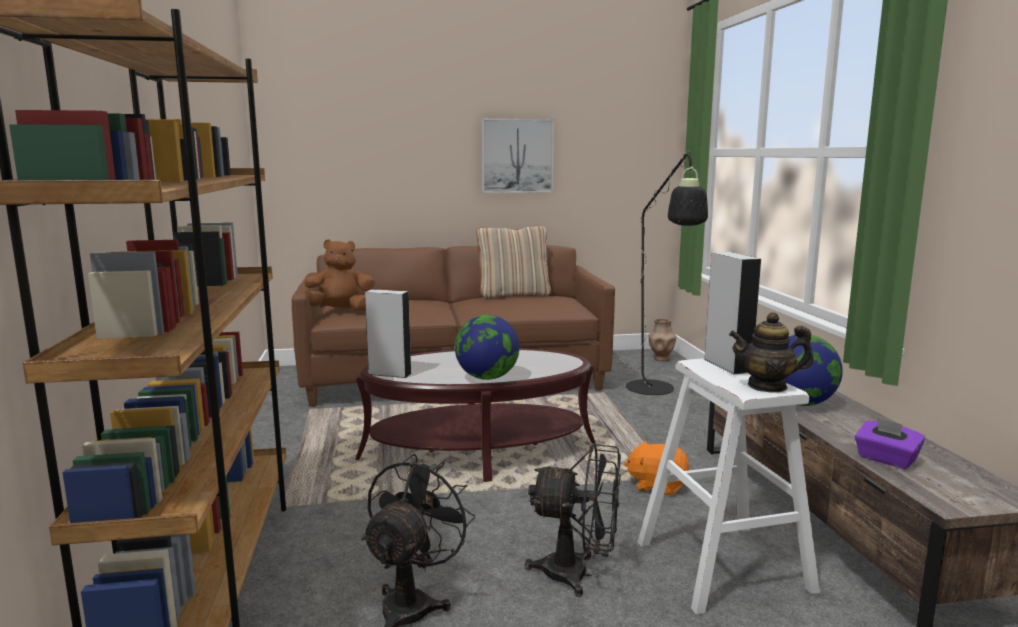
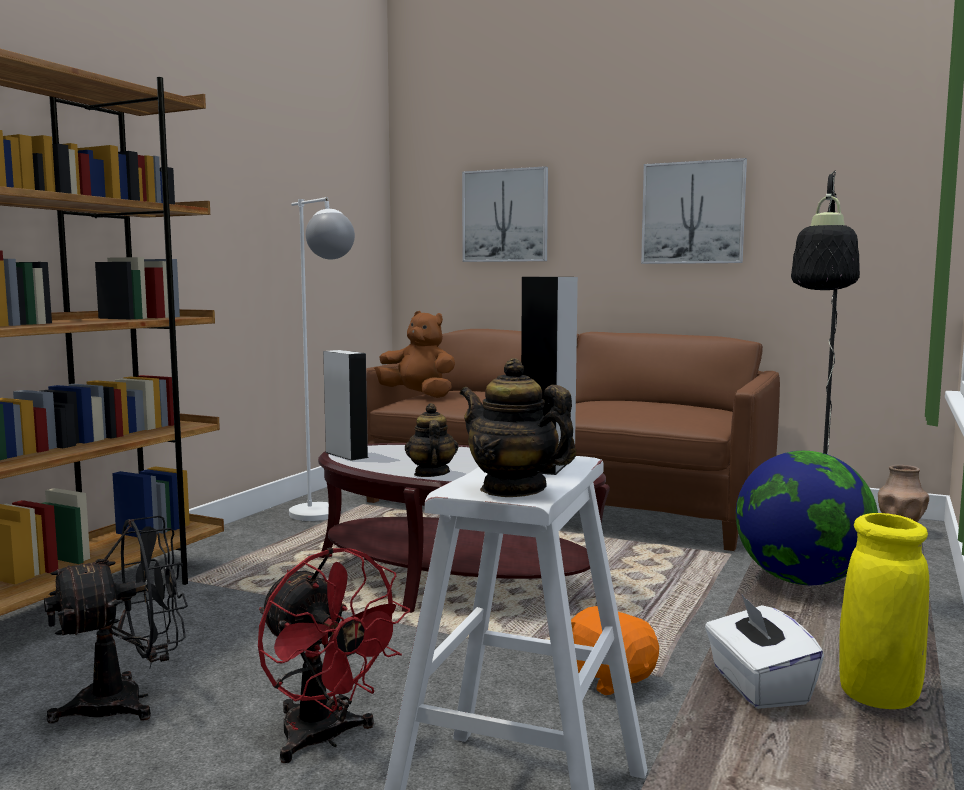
camera: 35 degrees right, 5 degrees down
(298, 427) = (324, 517): none -> white floor lamp
(366, 153) = (505, 216): none -> picture
(487, 378) = (431, 474): globe -> teapot
(513, 295) = (649, 401): beige pillow -> none
(578, 574) = (324, 739): black fan -> red fan
(886, 460) = (758, 686): purple tissue box -> white tissue box
(923, 450) = (879, 696): none -> yellow vase

